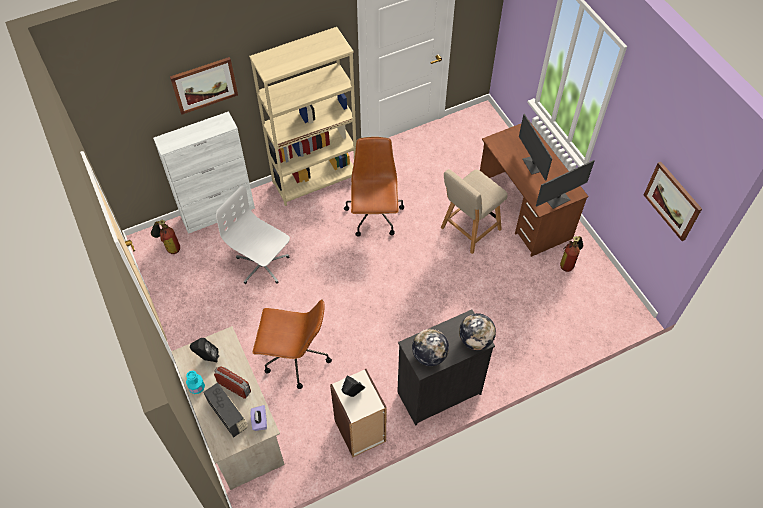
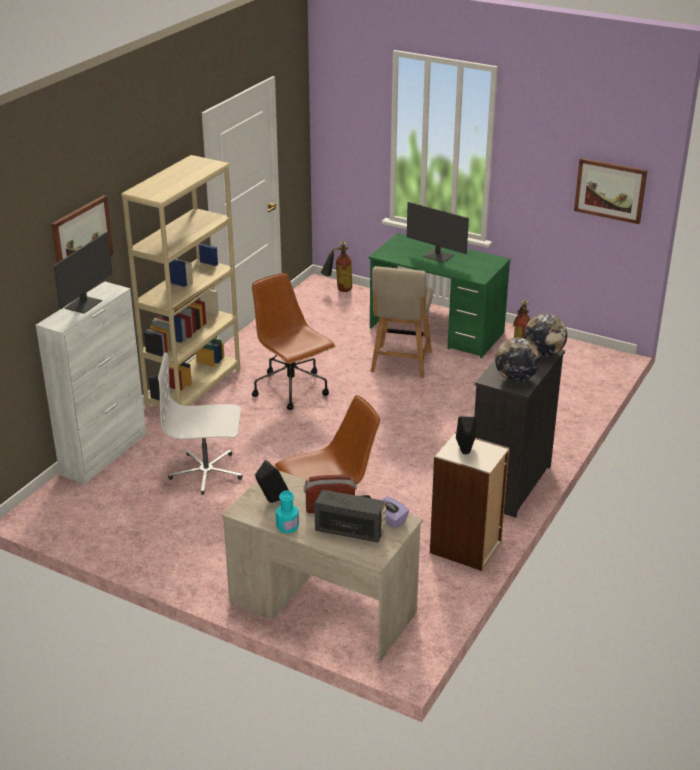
camera: 35 degrees left, 25 degrees down
(169, 247) = (71, 504): fire extinguisher -> fire extinguisher (338, 289)
(524, 209) = (436, 331): brown desk -> green desk
(557, 198) = (485, 269): monitor -> monitor (84, 304)

